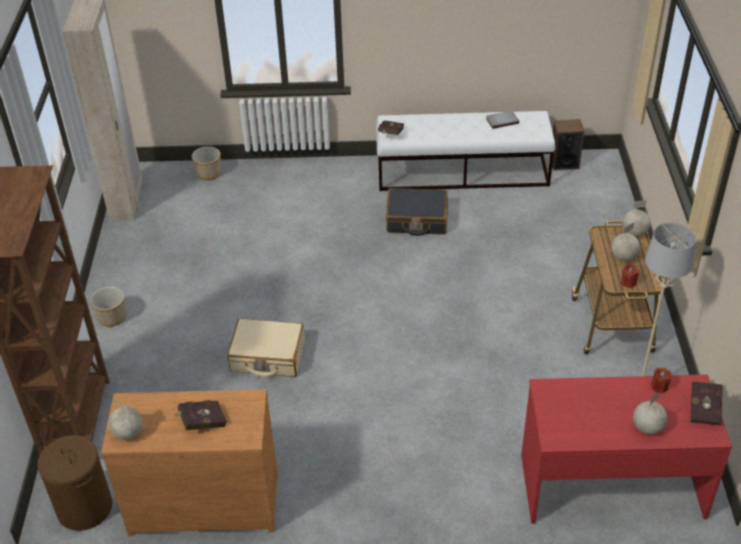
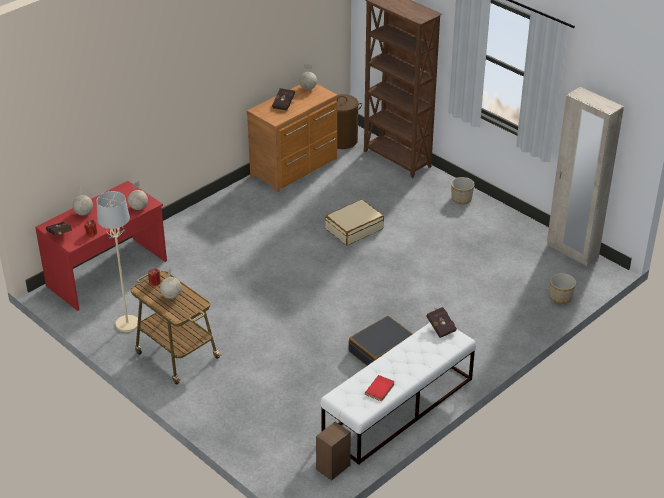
camera: 135 degrees right, 5 degrees down
(501, 120) = (380, 389): grey book -> red book
(633, 233) = (178, 314): globe -> globe (139, 208)

